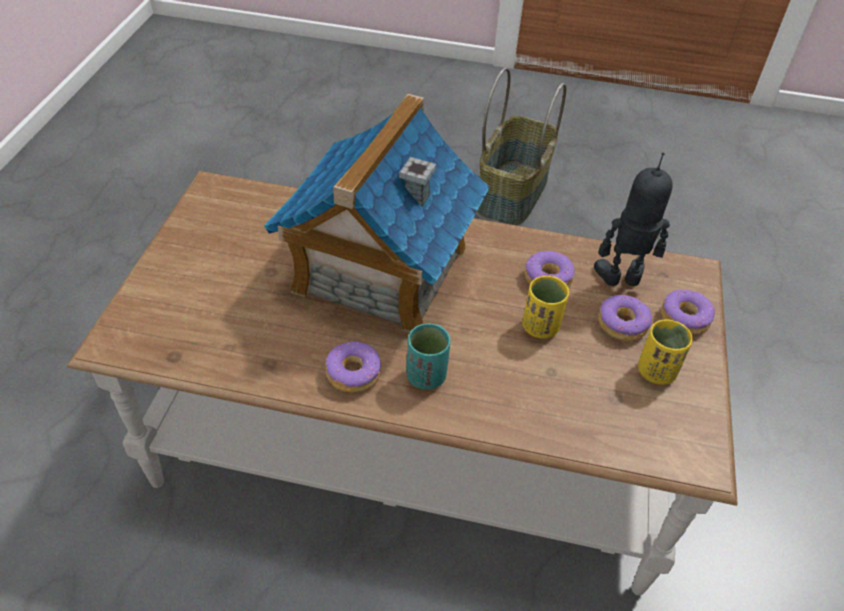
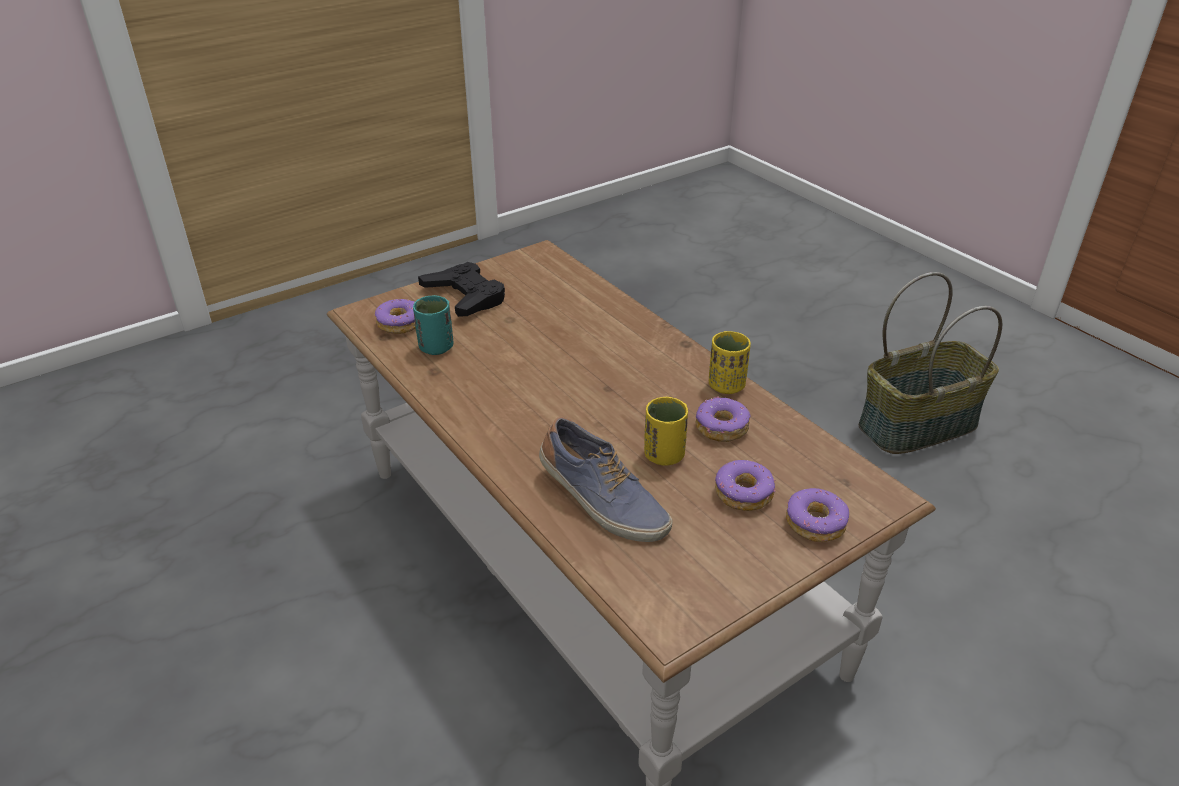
camera: 45 degrees right, 10 degrees down
(199, 270) = (465, 296): none -> black game controller
(353, 373) = (479, 406): donut -> donut (400, 323)
(379, 270) = (588, 355): toy house -> none
(426, 376) = (526, 436): turquoise cup -> turquoise cup (436, 347)
(548, 396) = (601, 502): none -> shoe
(621, 279) = (794, 463): toy robot -> none
(656, 371) = (724, 542): yellow cup -> yellow cup (726, 386)

